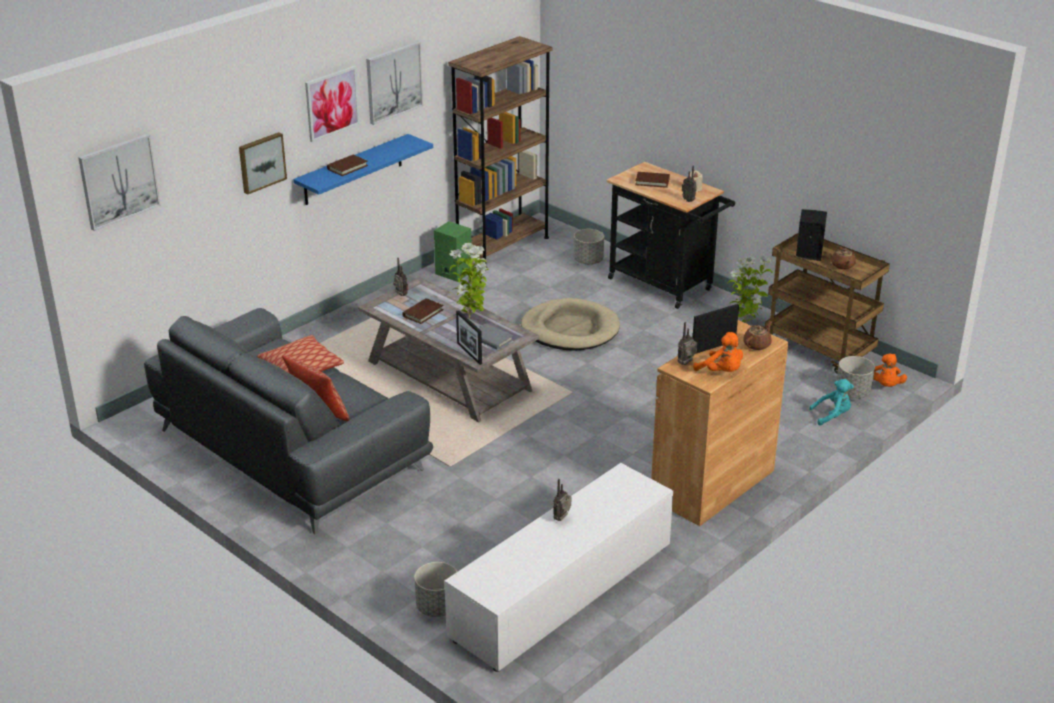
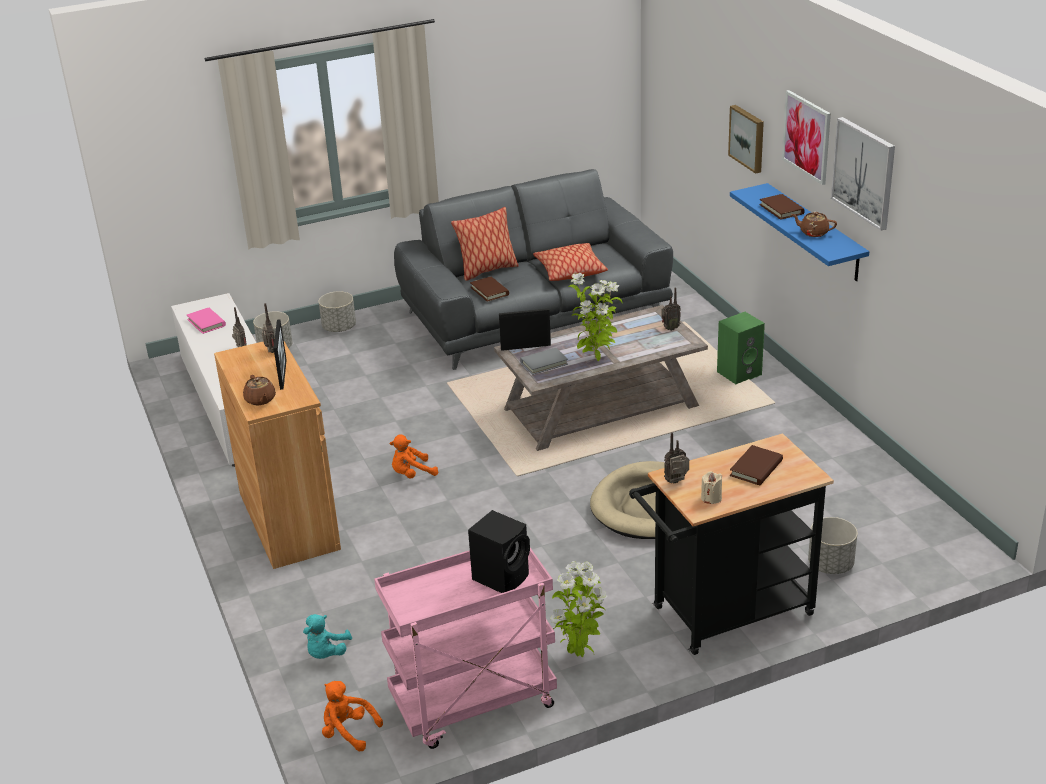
camera: 115 degrees right, 0 degrees up
(118, 181) = (667, 54): picture -> none
(423, 313) = (624, 335): brown book -> brown book (489, 291)
(452, 273) = (839, 450): green speaker -> green speaker (739, 373)
(502, 246) = (902, 502): brown bookcase -> none
(521, 568) = (206, 322): none -> pink book
(721, 372) = (238, 367): orange plush toy -> orange plush toy (412, 474)
(820, 349) = (473, 705): brown cart -> pink cart
(842, 266) = (444, 595): brown teapot -> brown teapot (813, 233)
(853, 393) = (355, 692): grey planter -> grey planter (339, 328)

